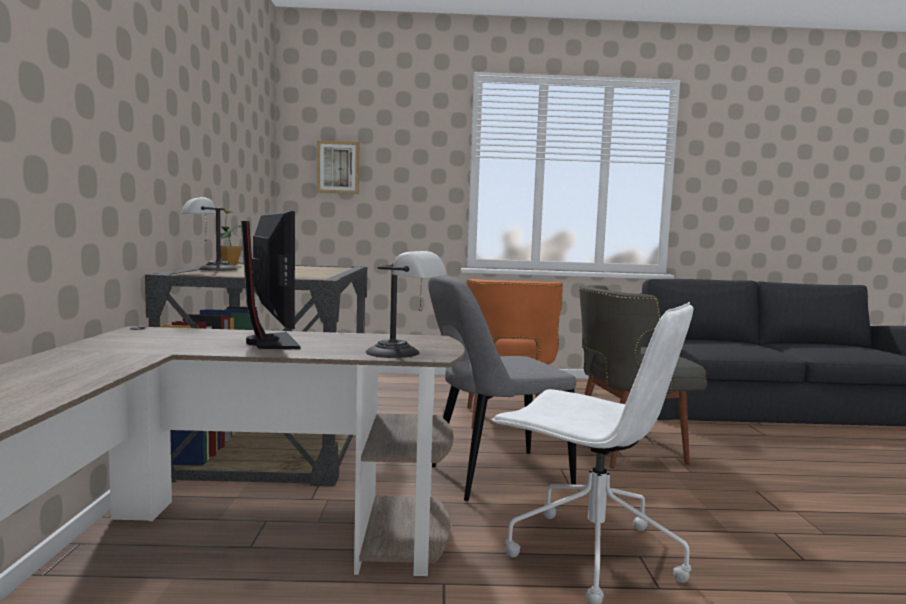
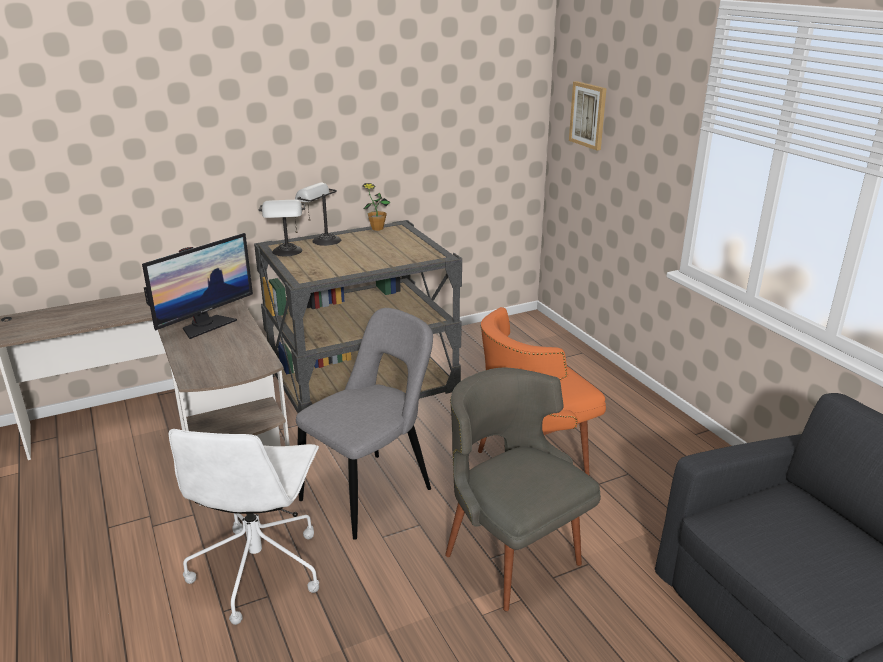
camera: 65 degrees right, 20 degrees up
(404, 353) = (198, 369): table lamp -> table lamp (288, 253)
(493, 477) = (371, 492): grey chair -> grey chair turned 90 degrees clockwise

